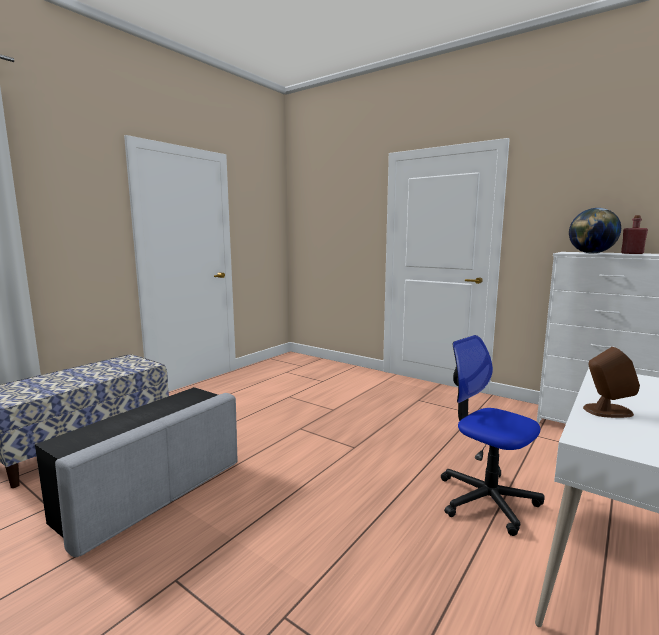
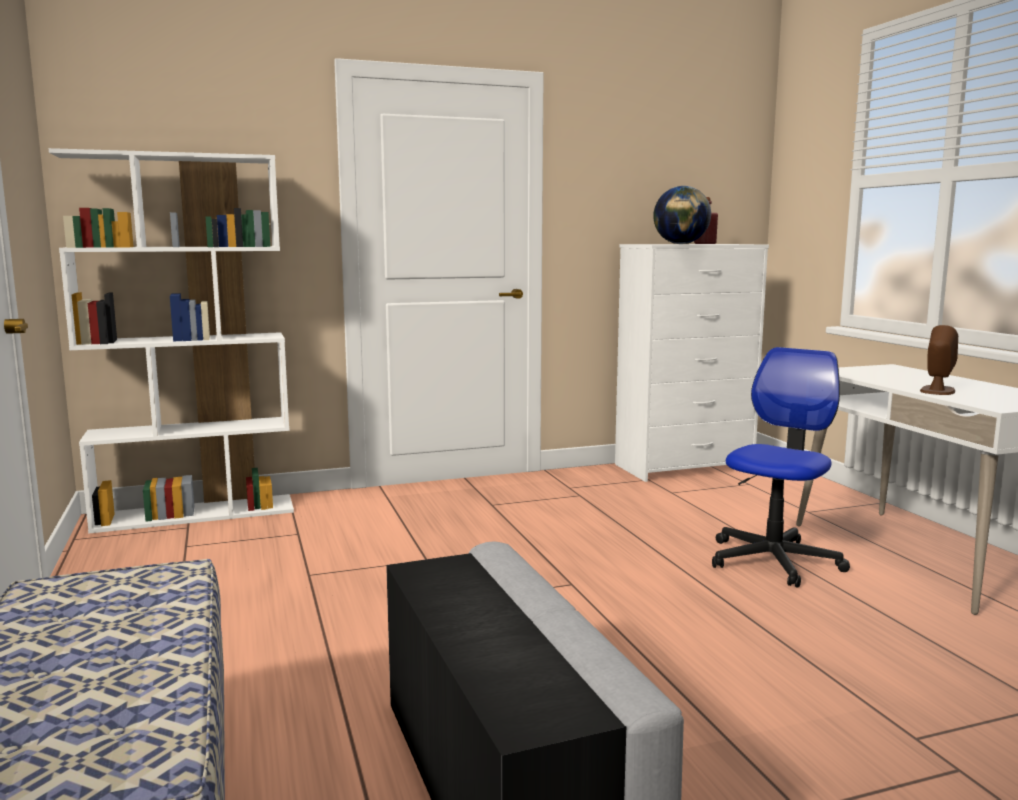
camera: 55 degrees left, 0 degrees up
(315, 362) = (196, 513): none -> white bookcase
(486, 499) = (773, 561): office chair -> office chair turned 135 degrees clockwise

